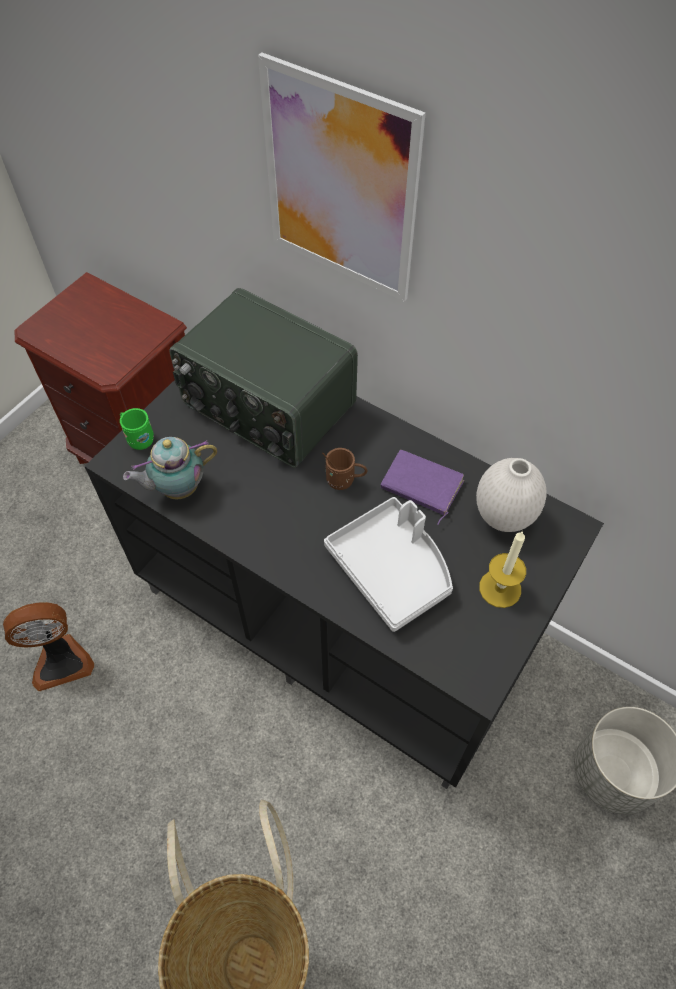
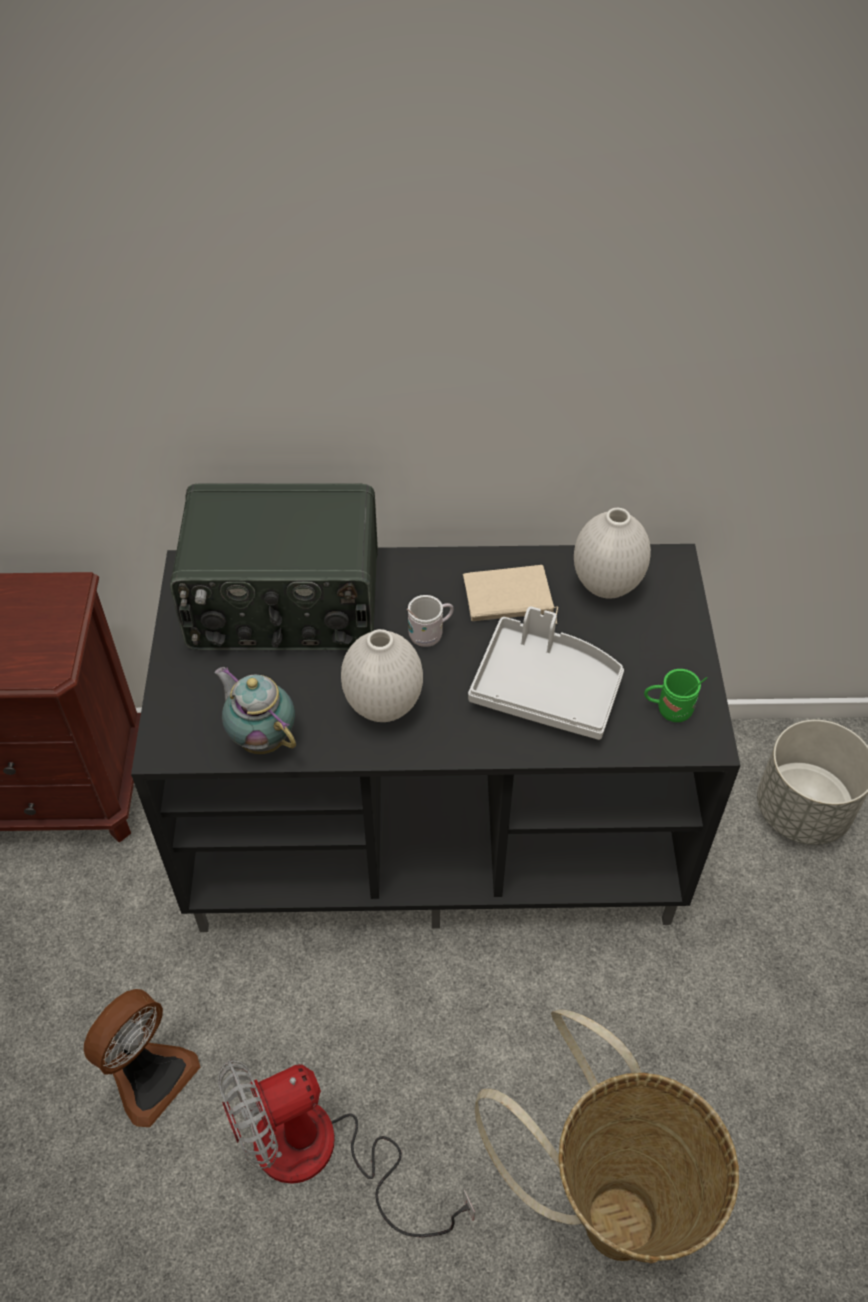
camera: 35 degrees left, 5 degrees down
(114, 780) = (322, 1156): none -> fan
(138, 438) = (169, 712): green mug -> green mug (668, 710)
(177, 489) = (261, 737): teapot -> teapot turned 105 degrees clockwise
(271, 515) = (384, 707): none -> white vase
(340, 184) = (315, 310): picture -> none
(344, 481) = (430, 634): brown mug -> white mug
(420, 487) = (508, 600): purple book -> beige book
(500, 588) = (655, 650): candle -> none

